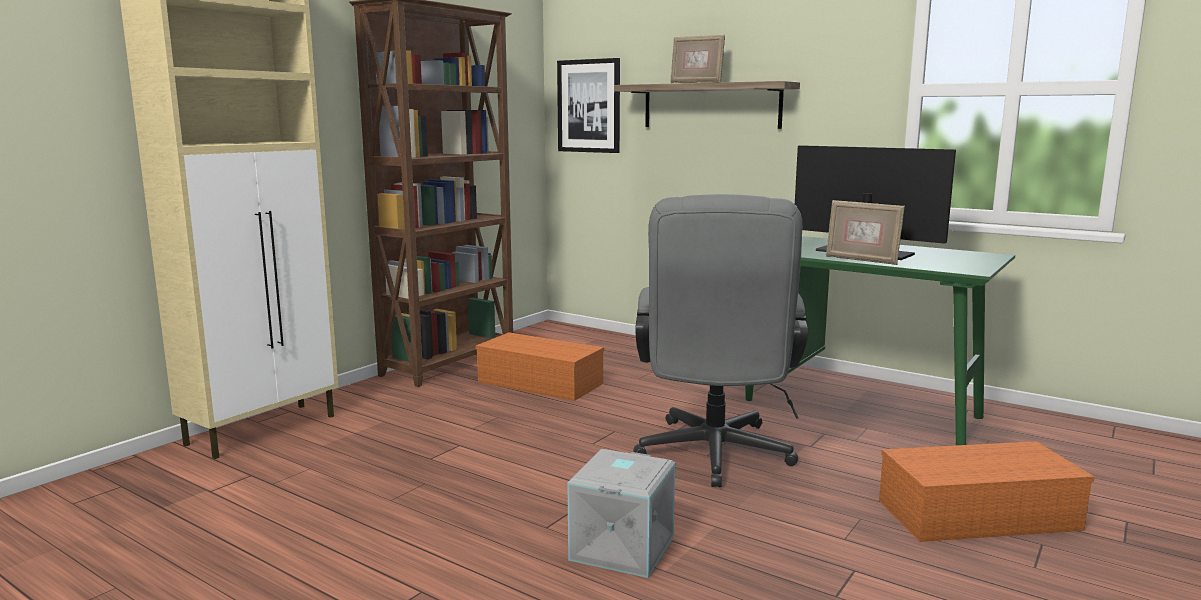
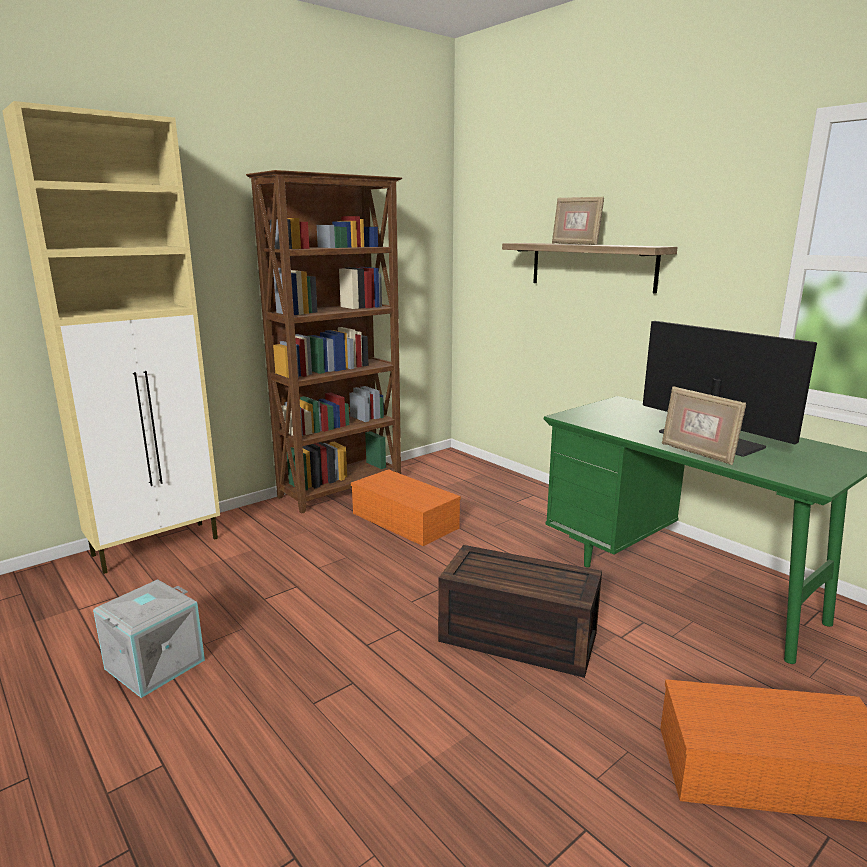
camera: 15 degrees right, 5 degrees up
(589, 106) = (487, 260): picture -> none
(620, 547) = (365, 743): grey storage box -> grey storage box (154, 663)
(713, 458) = (515, 638): grey office chair -> brown storage box

